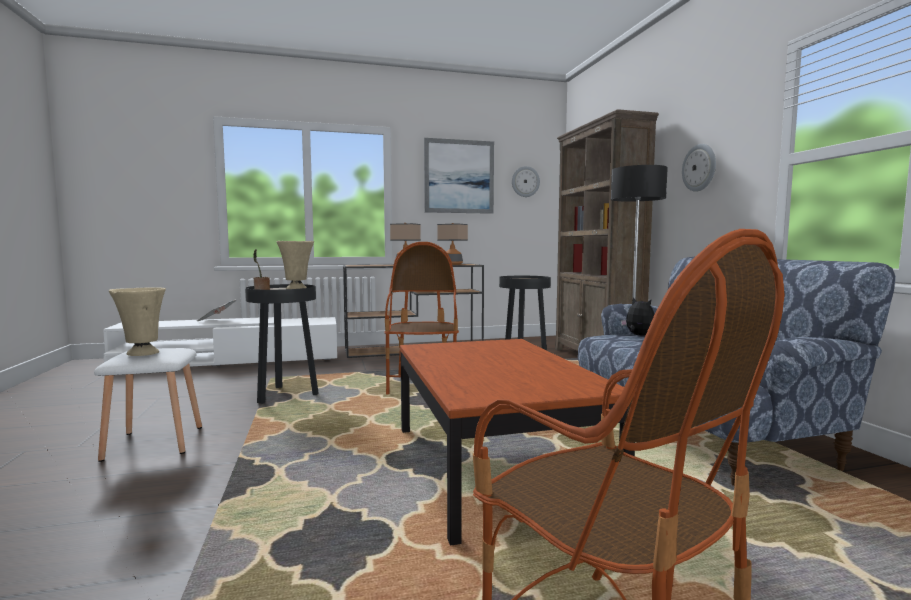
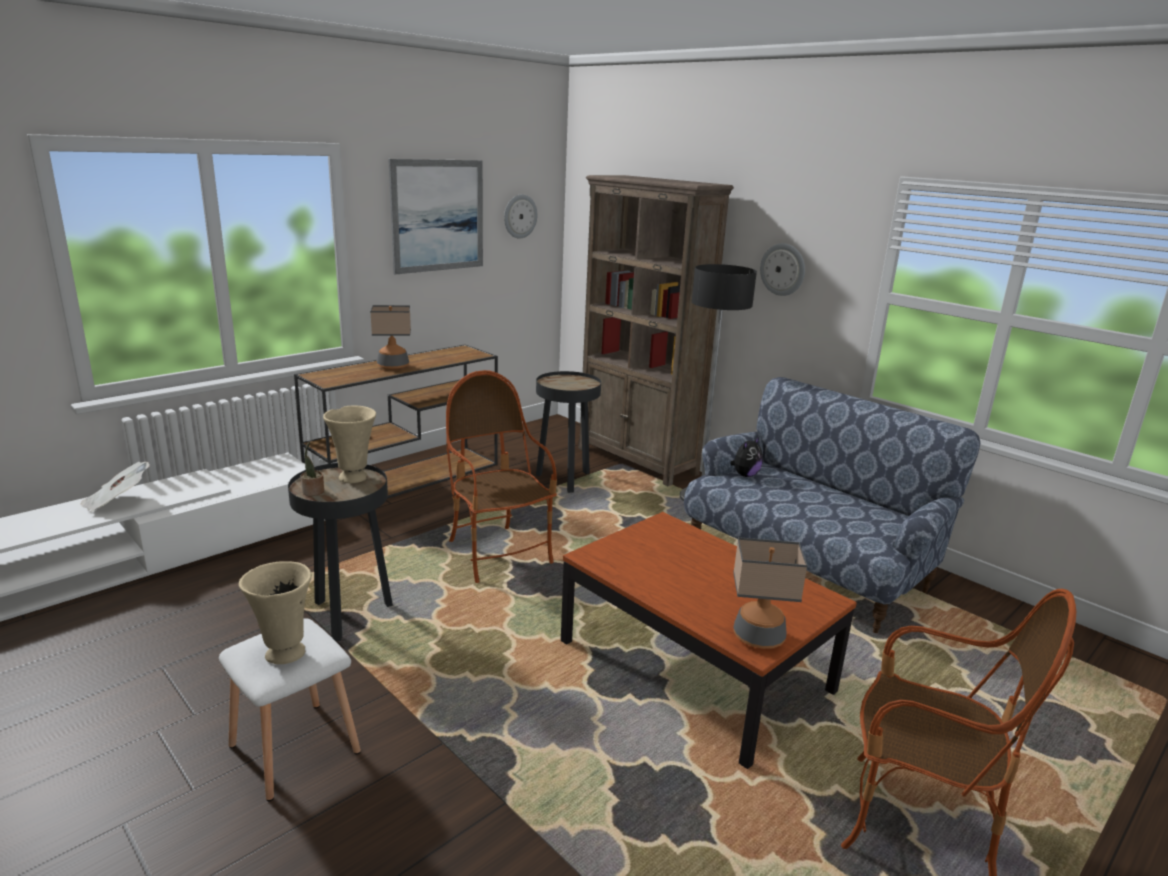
camera: 30 degrees left, 15 degrees up
(452, 264) = (453, 357): table lamp -> table lamp (759, 637)
(638, 335) = (744, 475): plush toy -> plush toy turned 105 degrees clockwise

